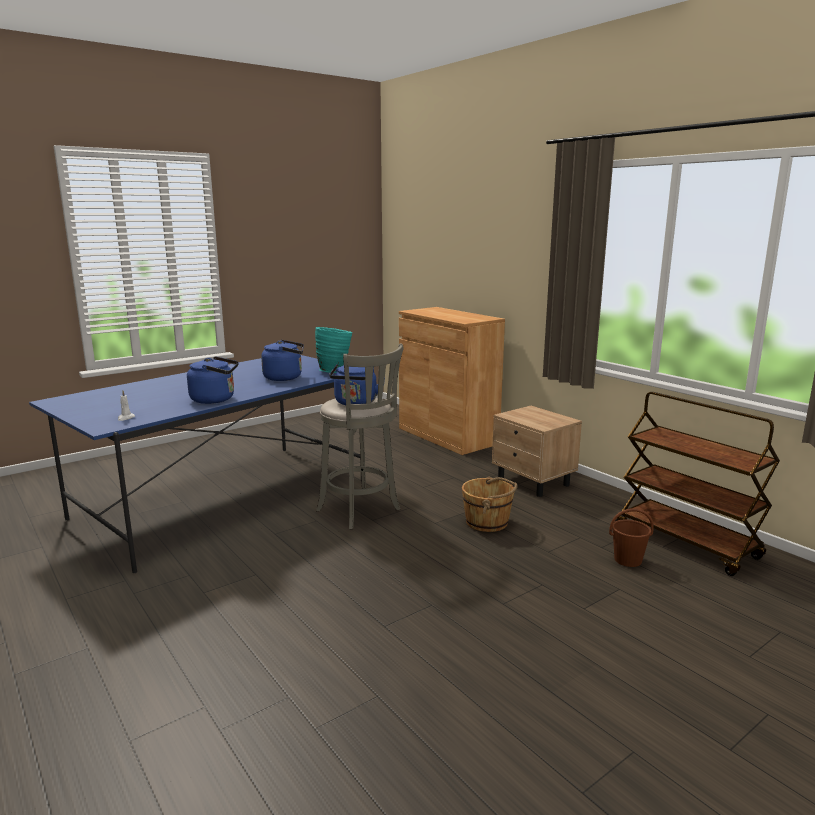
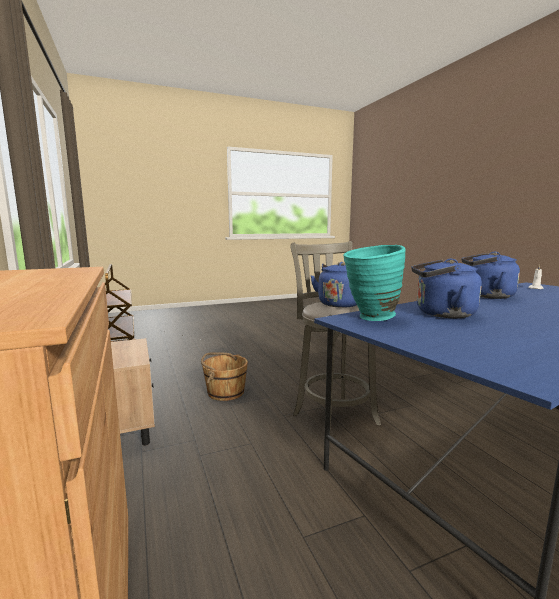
camera: 165 degrees left, 5 degrees down
(627, 560) = (171, 360): brown bucket -> none

